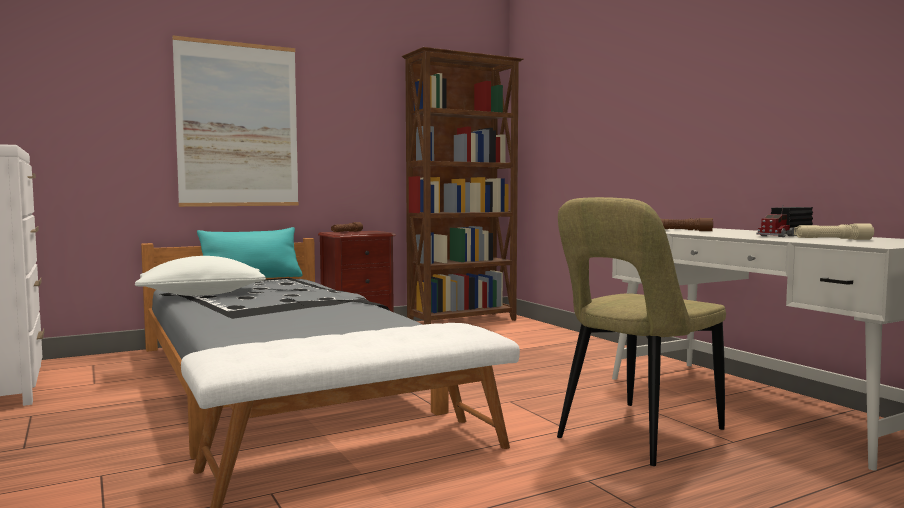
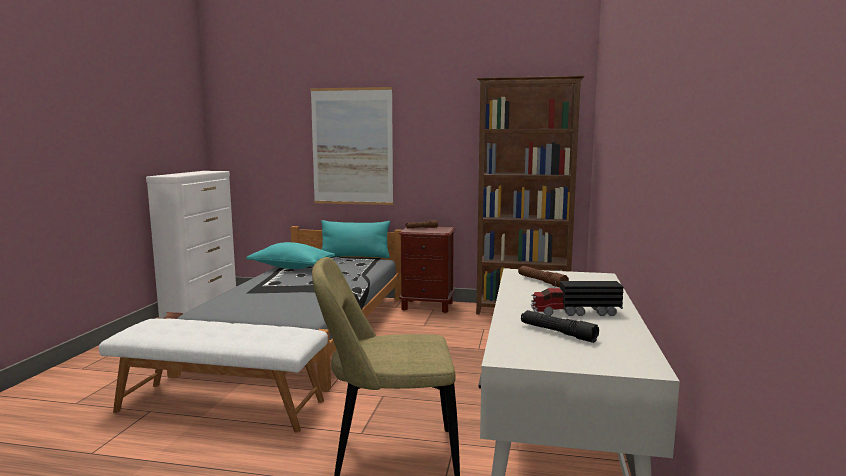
camera: 40 degrees right, 5 degrees up
(202, 294) = (291, 267): white pillow -> turquoise pillow
(832, 239) = (557, 333): beige flashlight -> black flashlight

